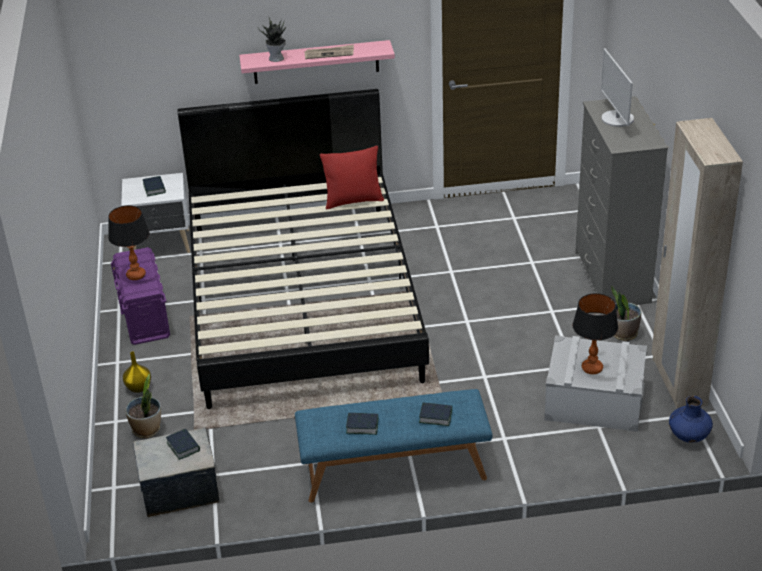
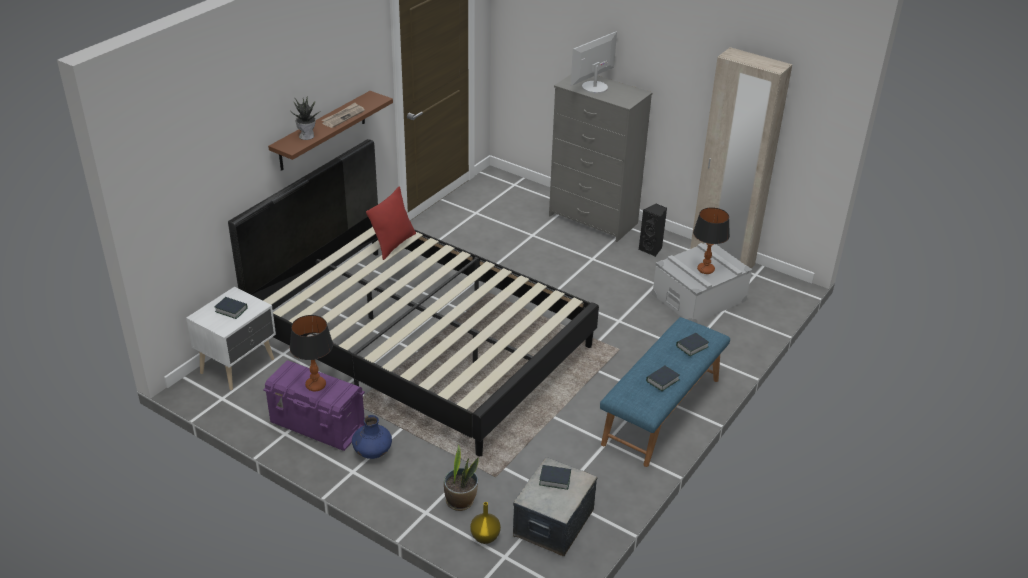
camera: 50 degrees left, 0 degrees up
(138, 387) = (402, 477): yellow vase -> yellow vase (484, 537)
(316, 62) = (322, 131): pink shelf -> brown shelf
(617, 119) = (594, 87): monitor -> monitor turned 105 degrees clockwise
(623, 334) = (651, 249): potted plant -> black speaker
(688, 436) = (772, 287): blue vase -> blue vase (372, 452)

